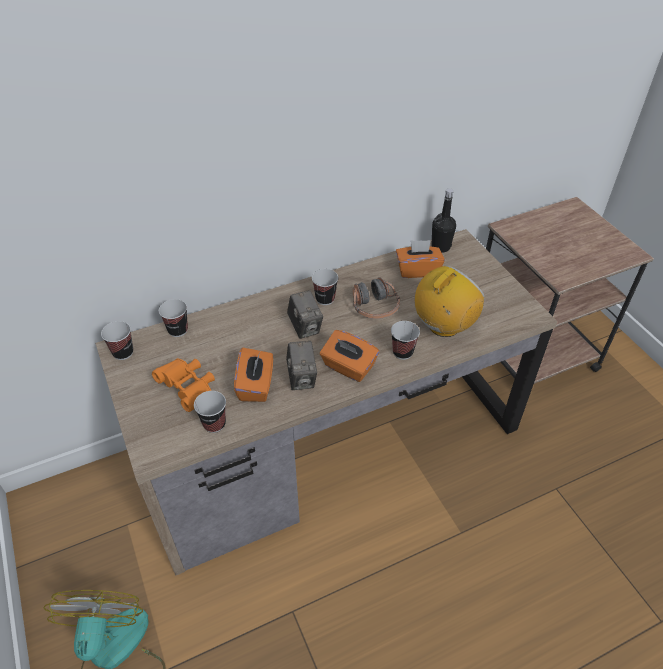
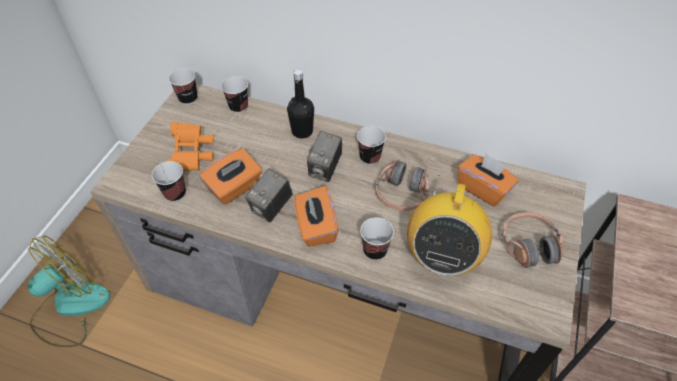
camera: 45 degrees right, 5 degrees up
(440, 247) = (535, 183): black bottle -> black bottle (302, 131)
(443, 326) = (442, 257): radio -> radio turned 105 degrees clockwise
(479, 284) = (529, 245): none -> headphones

